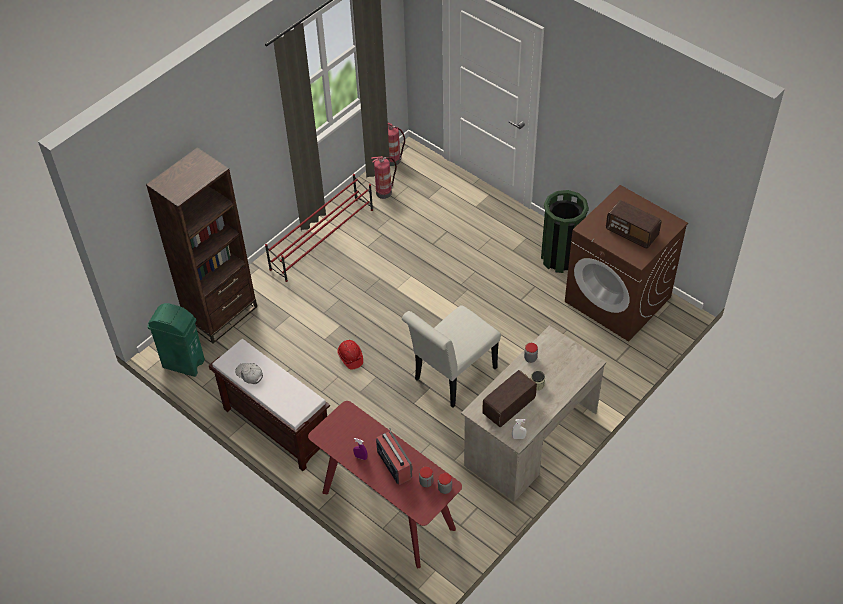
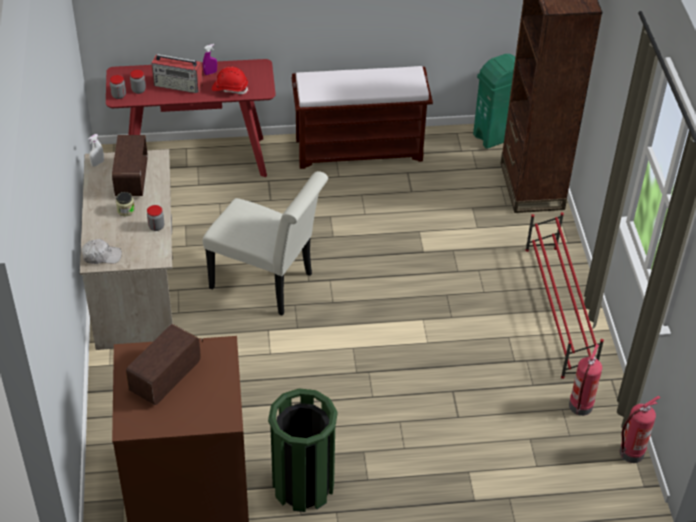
camera: 130 degrees right, 5 degrees down
(249, 375) = (381, 77): white cap -> white cap (101, 256)
(350, 357) = (376, 234): red hard hat -> red hard hat (230, 88)
(451, 377) = (267, 283): white chair -> white chair turned 120 degrees clockwise
(631, 233) = (166, 377): radio -> radio turned 45 degrees counterclockwise

